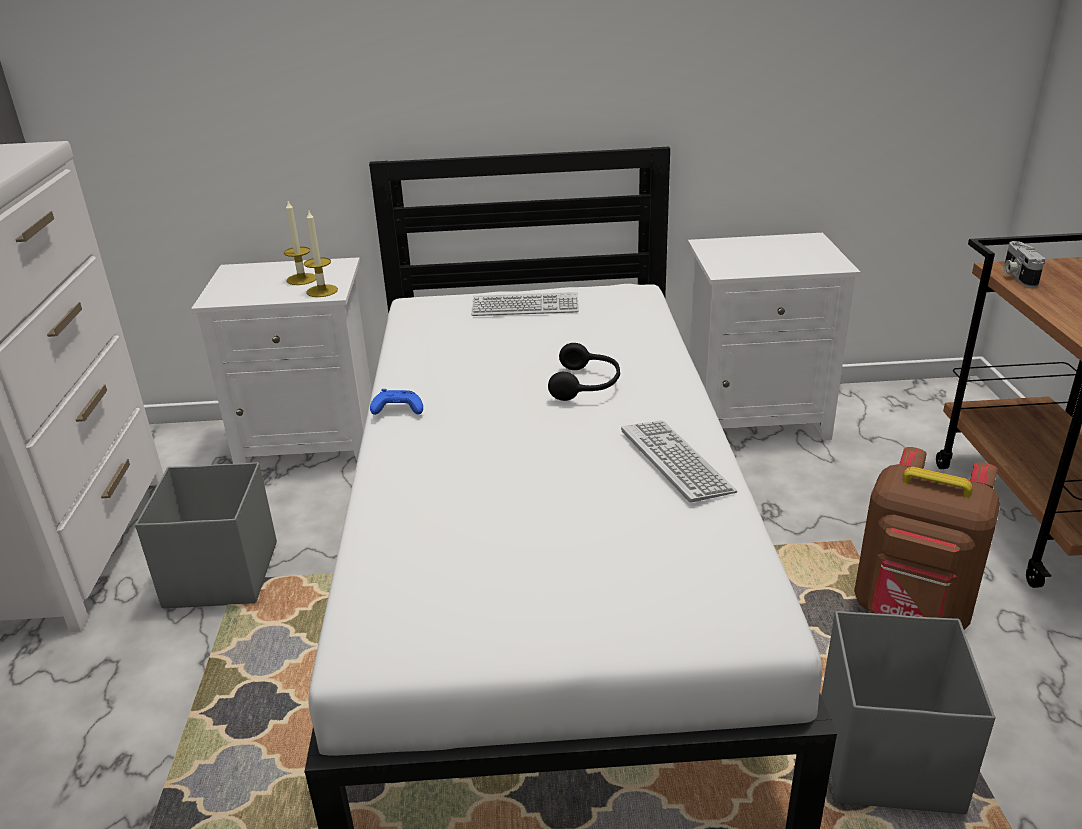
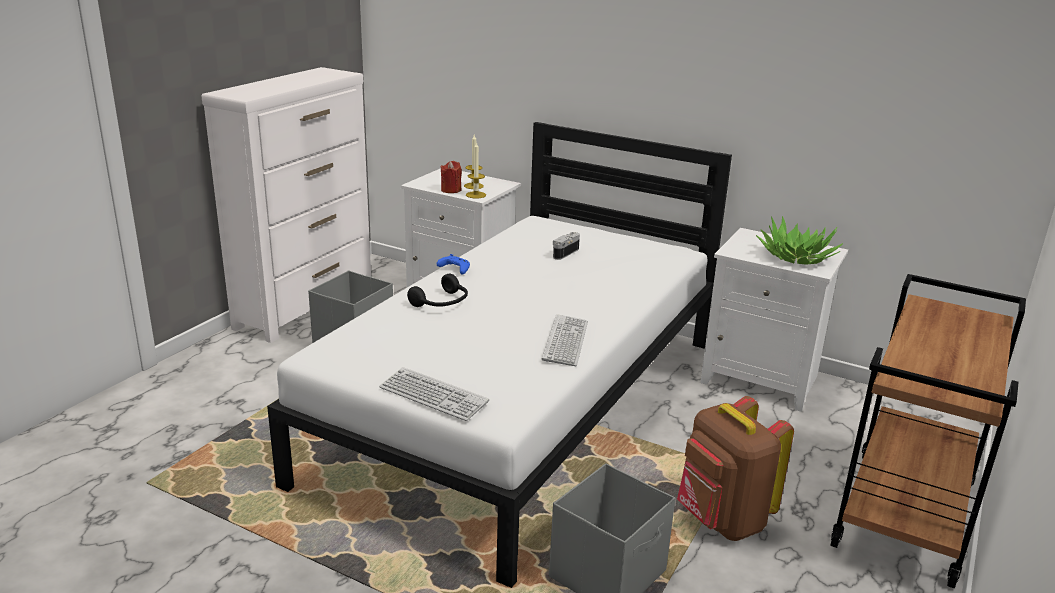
camera: 30 degrees right, 5 degrees down
(277, 294) = (451, 190): none -> red candle
(525, 306) = (597, 240): keyboard -> keyboard (433, 395)
(587, 385) = (570, 290): black headphones -> black headphones (442, 303)
(793, 256) = (796, 257): none -> potted plant
(1017, 275) = (925, 310): camera -> camera (564, 252)

